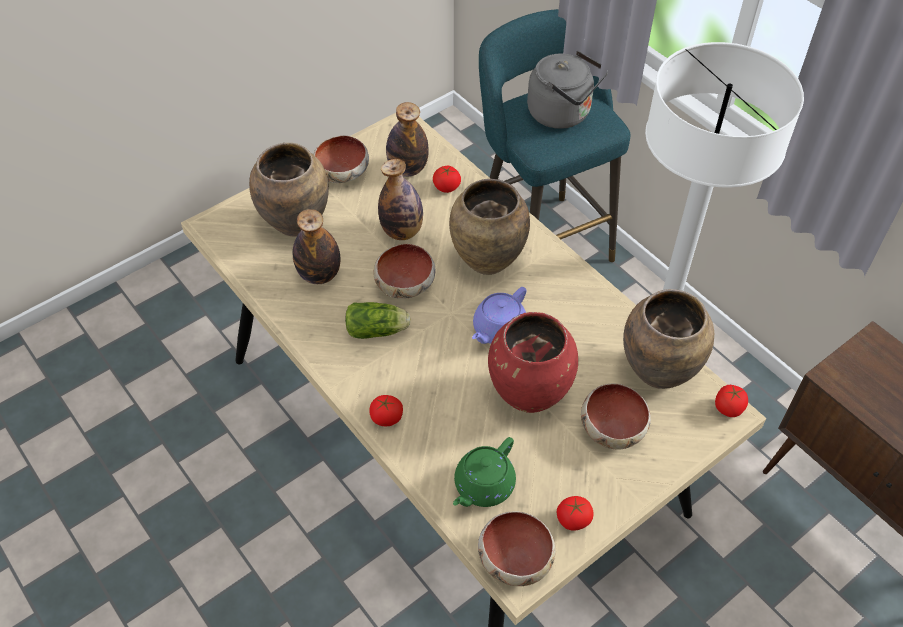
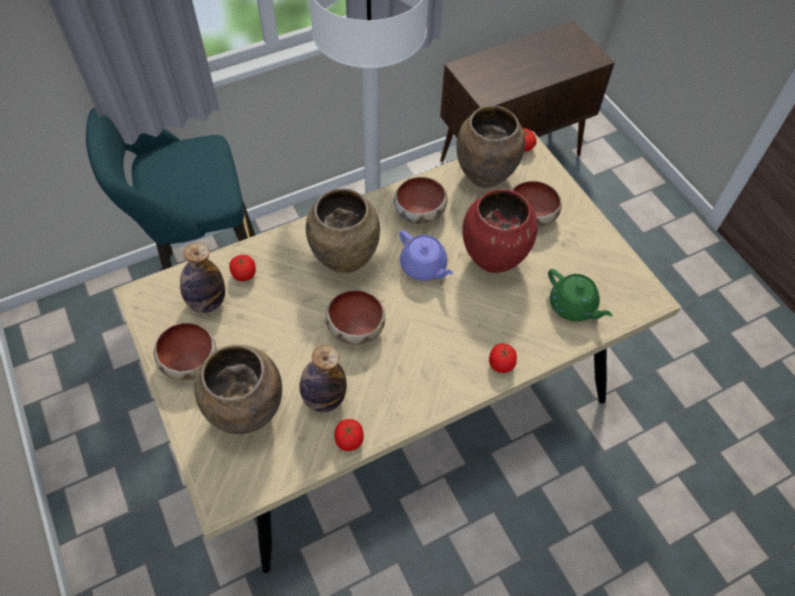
camera: 80 degrees left, 5 degrees up
(379, 330) = (405, 356): lettuce -> none
(402, 231) = (289, 319): bottle -> none
(513, 558) = (635, 298): bowl -> bowl (419, 212)
(563, 114) = (182, 170): grey kettle -> none
(573, 519) = (605, 256): tomato -> tomato (349, 439)

